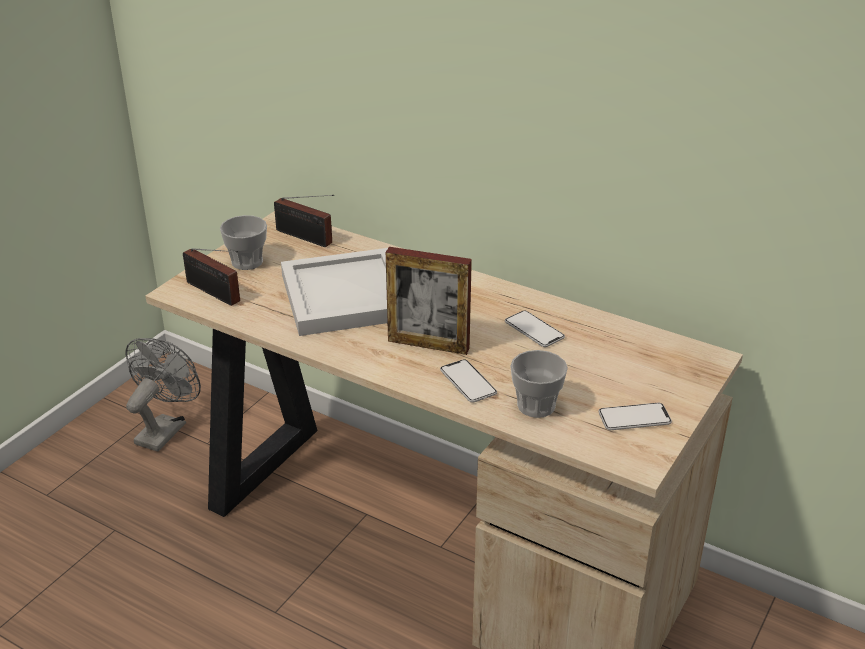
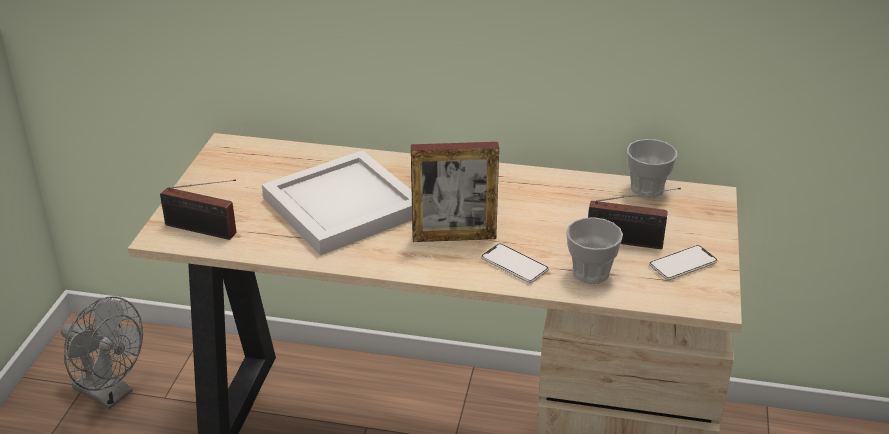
camera: 20 degrees left, 0 degrees up
(165, 429) = (110, 394): grey fan -> grey fan turned 120 degrees clockwise
(247, 262) = (217, 192): cup -> cup (647, 189)
(306, 238) = (264, 156): radio -> radio (629, 242)
(534, 330) = (543, 202): phone -> none

